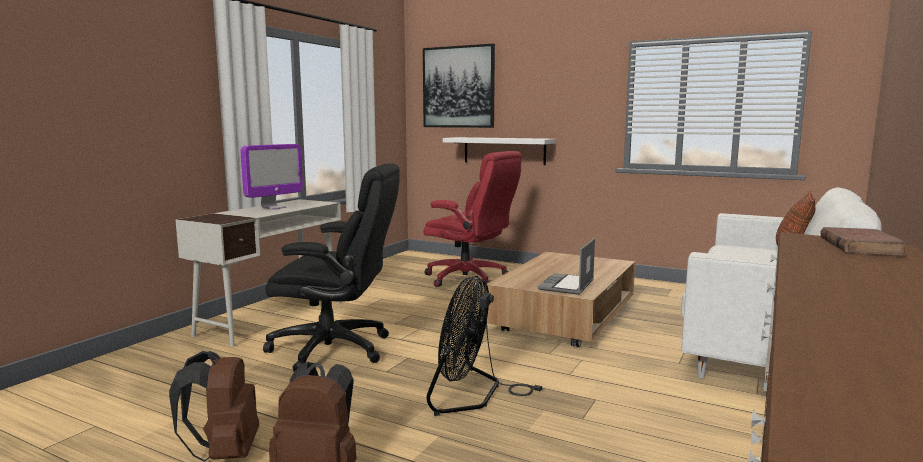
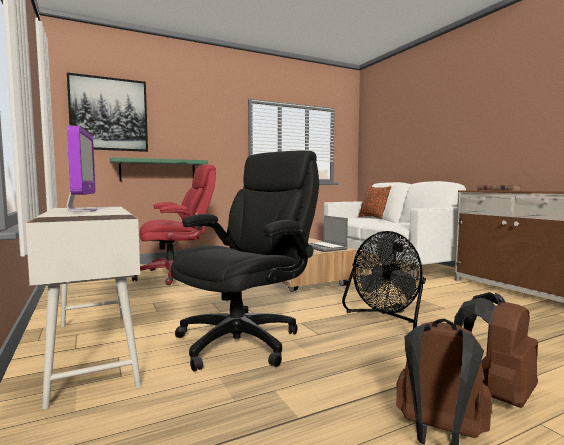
camera: 55 degrees left, 5 degrees down
(504, 150) = (158, 170): white shelf -> green shelf

